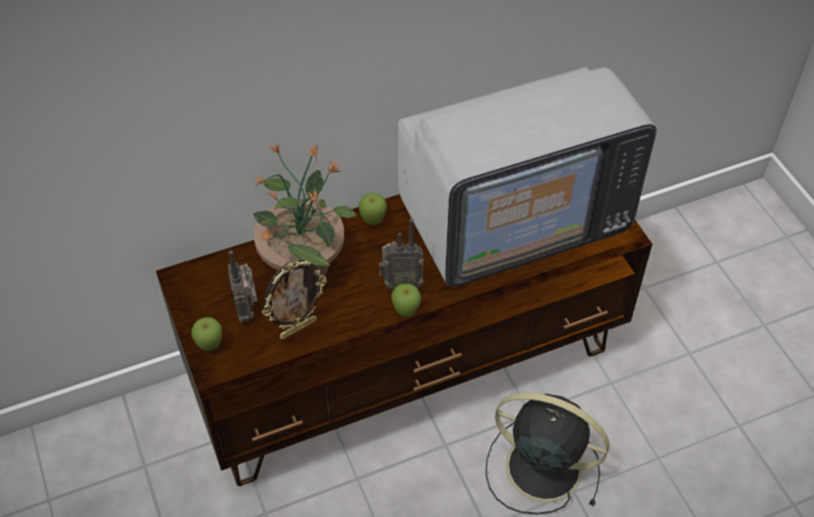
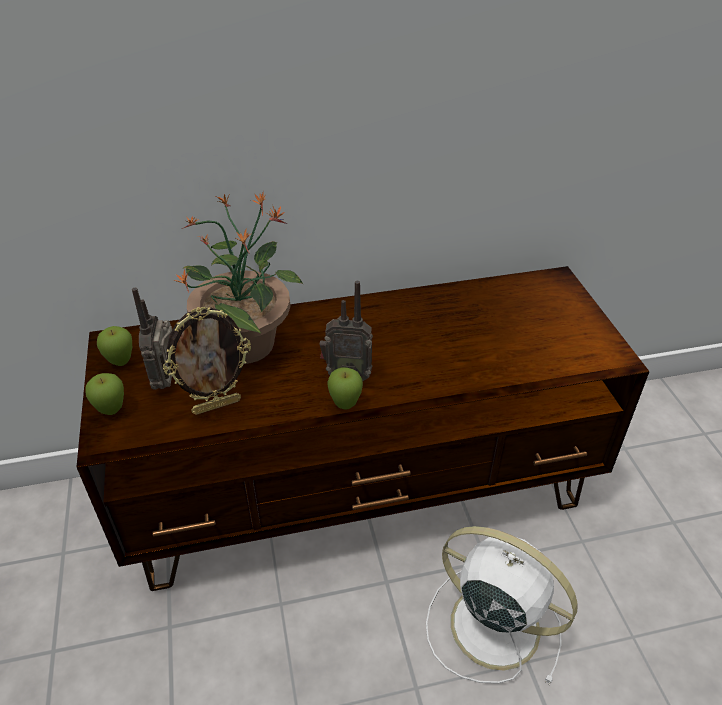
camera: 10 degrees right, 10 degrees down
(373, 222) = (333, 314): apple -> apple (121, 363)
(513, 219) = (487, 329): television -> none
(540, 466) = (490, 624): black fan -> white fan

